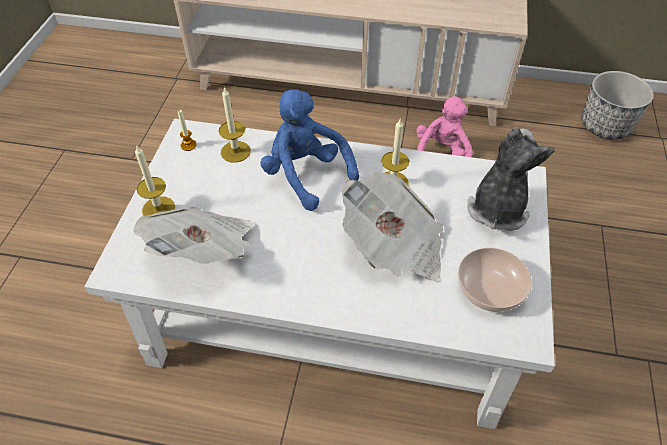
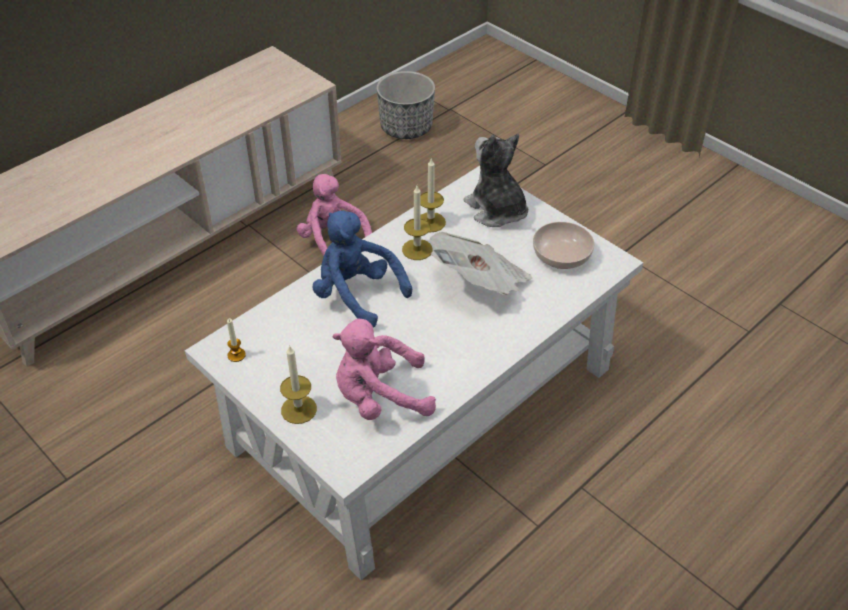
camera: 55 degrees left, 5 degrees down
(205, 250) = (380, 397): newspaper -> pink plush toy
(235, 151) = (280, 326): candle -> candle (430, 222)
(306, 175) = (356, 295): blue plush toy -> blue plush toy turned 45 degrees clockwise

